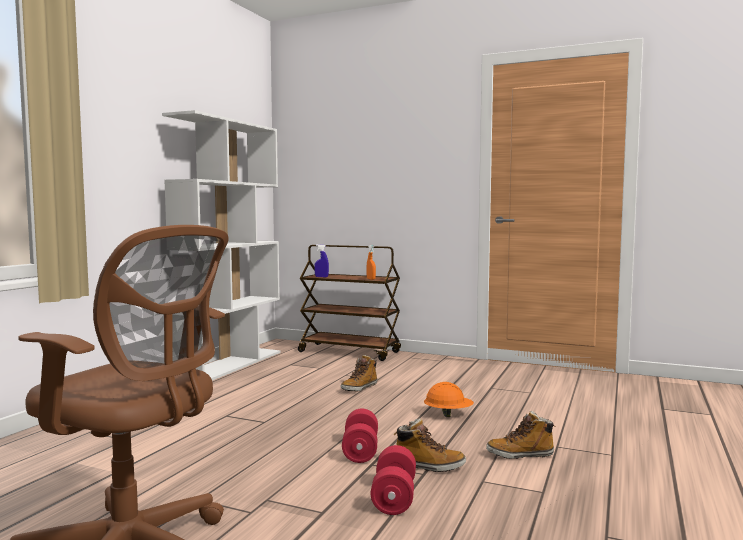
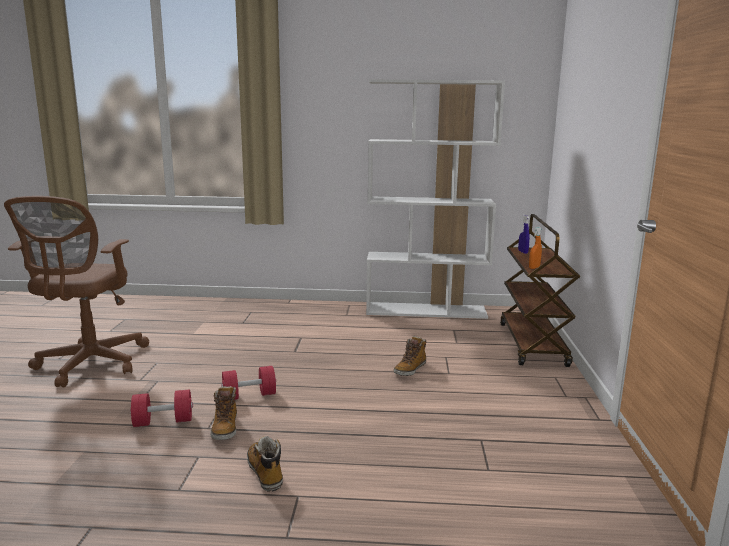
camera: 70 degrees right, 10 degrees up
(359, 388) = (410, 369): boot -> boot turned 75 degrees counterclockwise
(448, 414) = (362, 423): orange hard hat -> none

